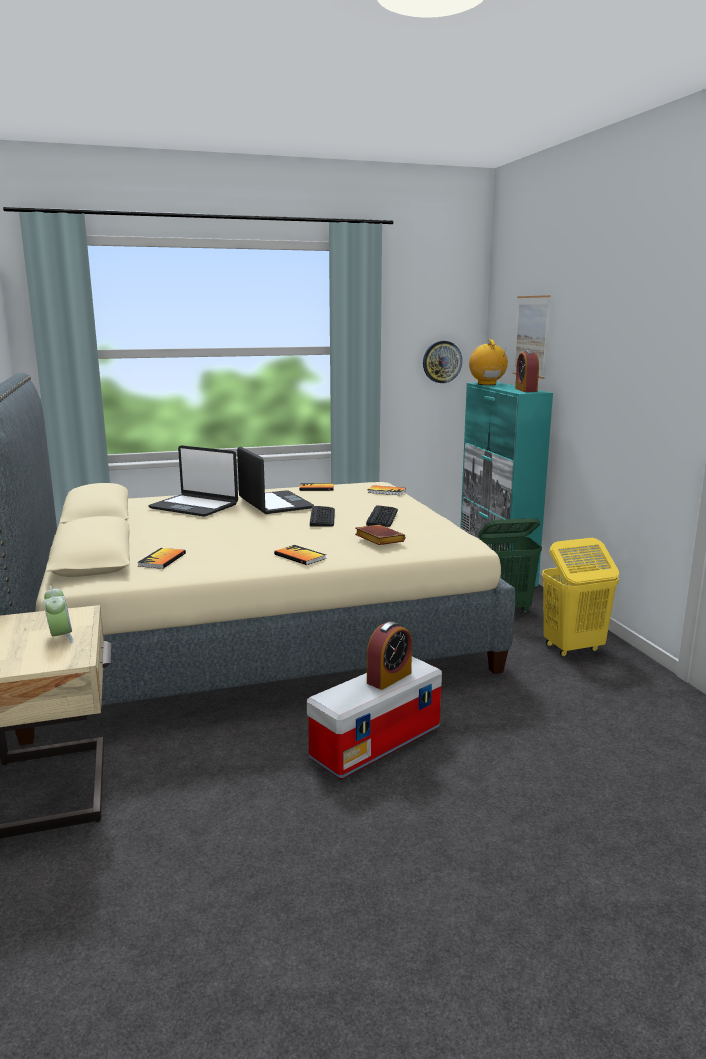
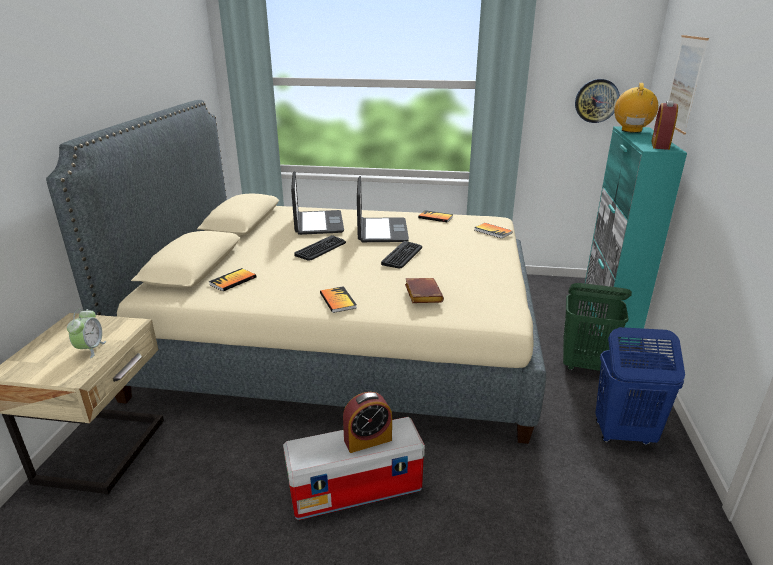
camera: 25 degrees right, 10 degrees up
(194, 506) = (318, 223): laptop -> laptop turned 150 degrees counterclockwise
(382, 517) = (454, 265): keyboard -> keyboard (321, 249)
(572, 648) = (623, 434): yellow laundry basket -> blue laundry basket

